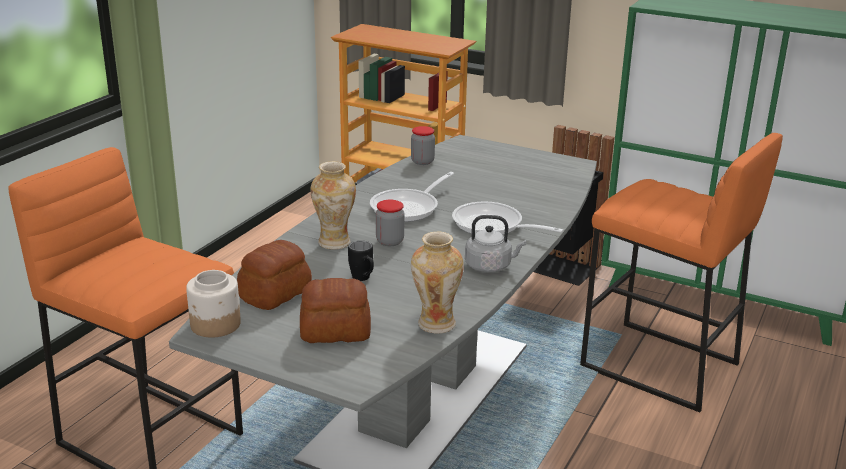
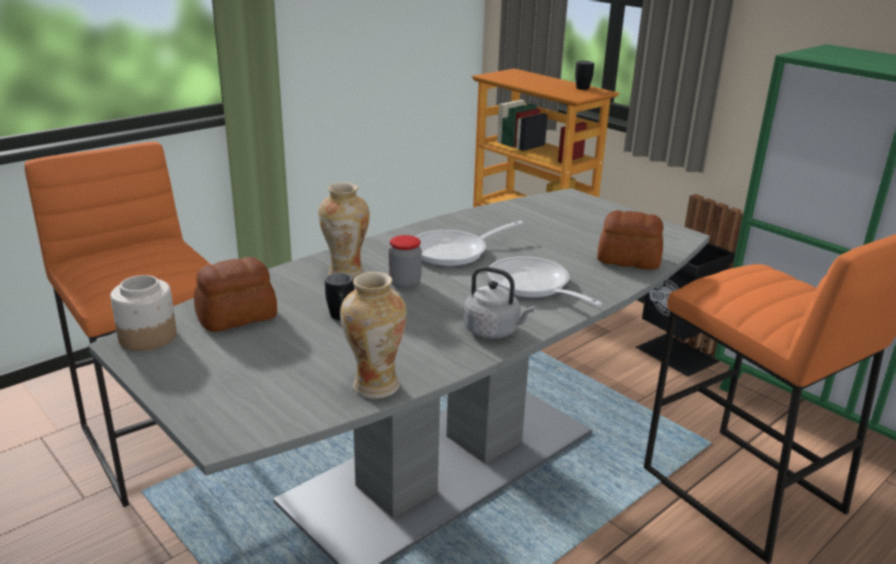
camera: 20 degrees right, 0 degrees up
(334, 331) = (258, 370): bread -> bread (628, 259)
(422, 161) = (509, 208): jar -> none
(441, 38) = (582, 87): none -> black mug

